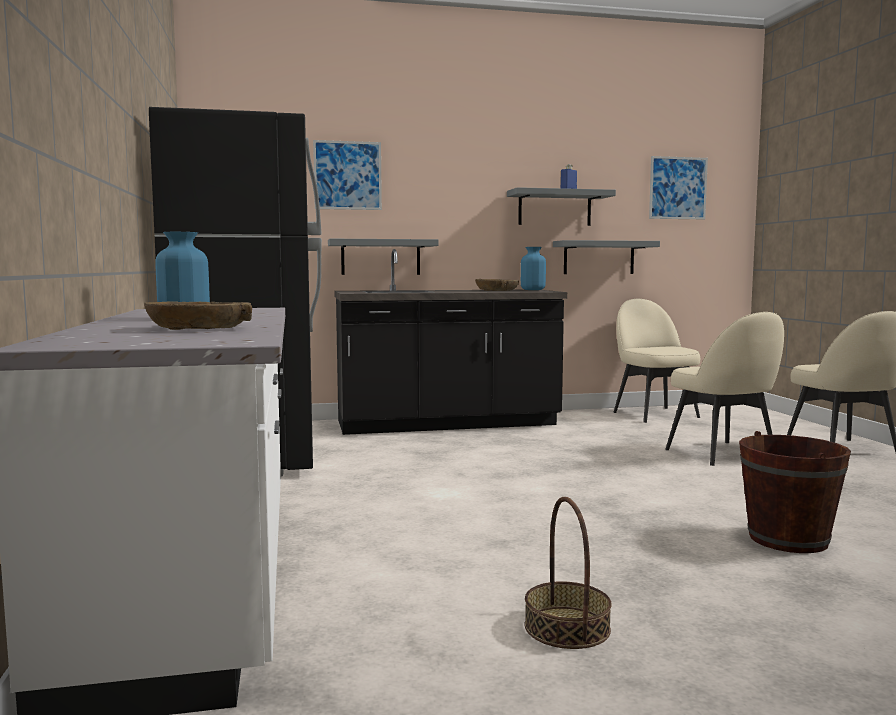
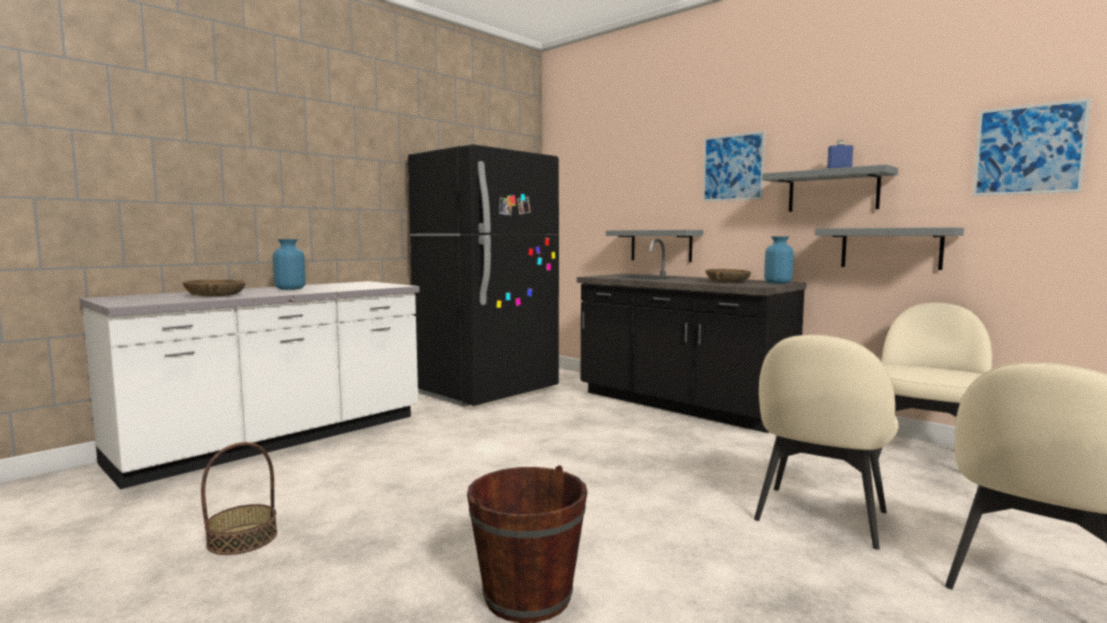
camera: 55 degrees right, 0 degrees up
(347, 175) = (639, 175): picture -> picture (733, 167)

